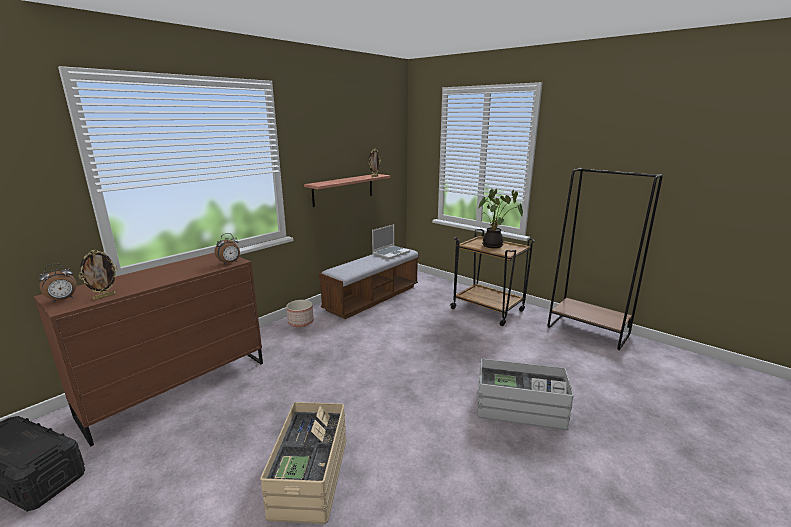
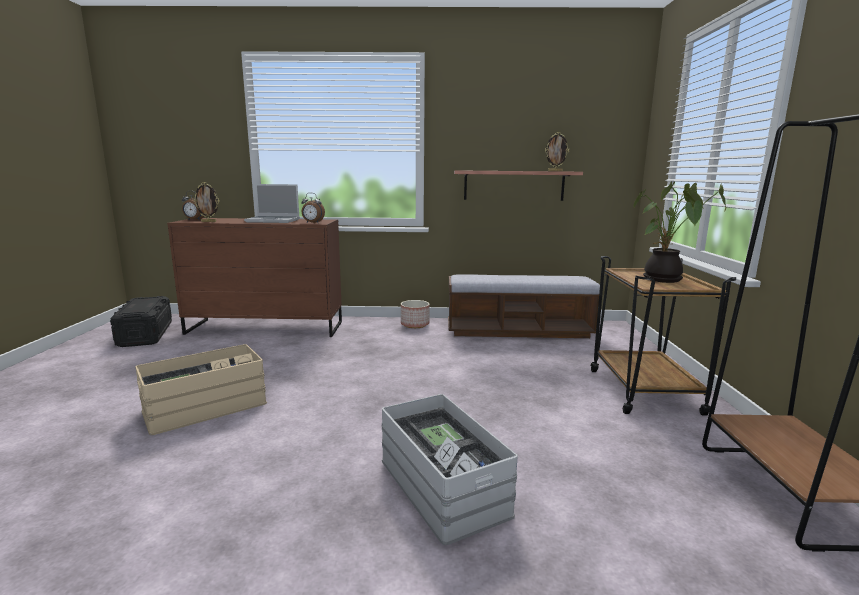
camera: 50 degrees right, 5 degrees down
(391, 253) = (558, 278): laptop -> laptop (274, 221)

